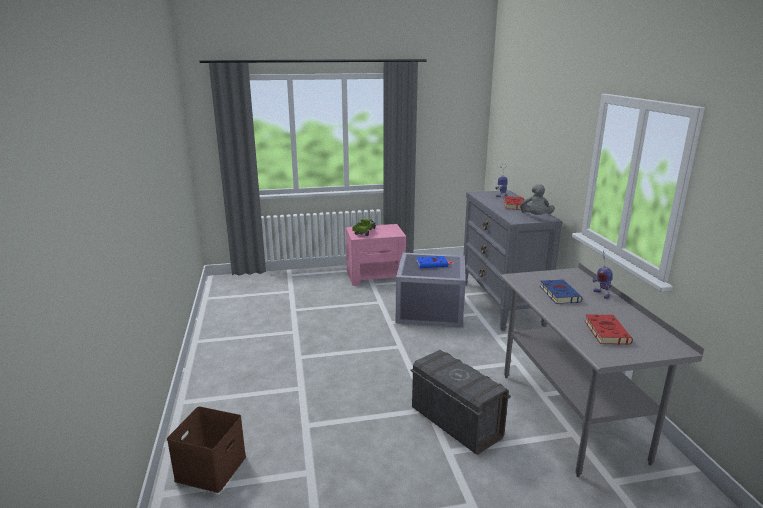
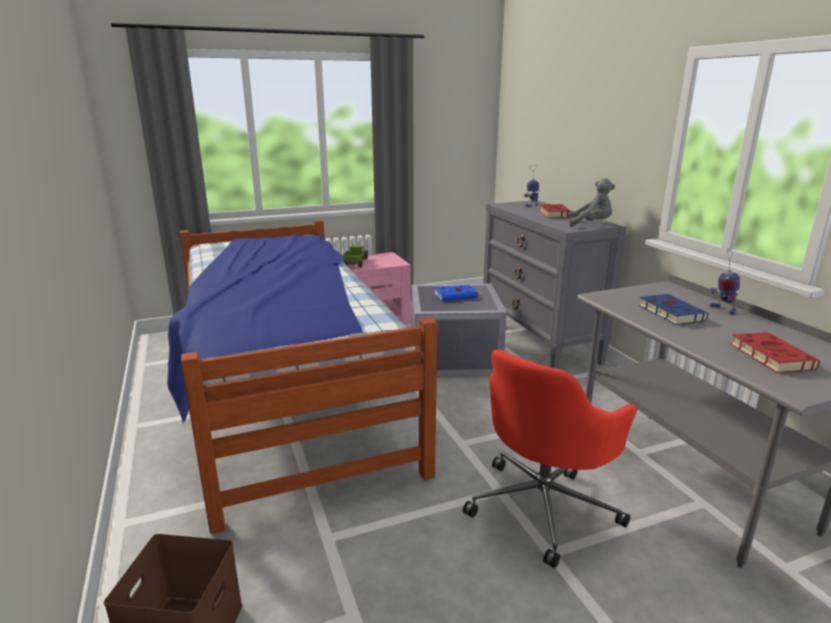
camera: 10 degrees left, 0 degrees up
(300, 325) = (286, 390): none -> bed
(456, 422) = (544, 506): grey storage box -> red office chair
(536, 217) = (591, 224): grey plush toy -> grey plush toy turned 75 degrees counterclockwise

